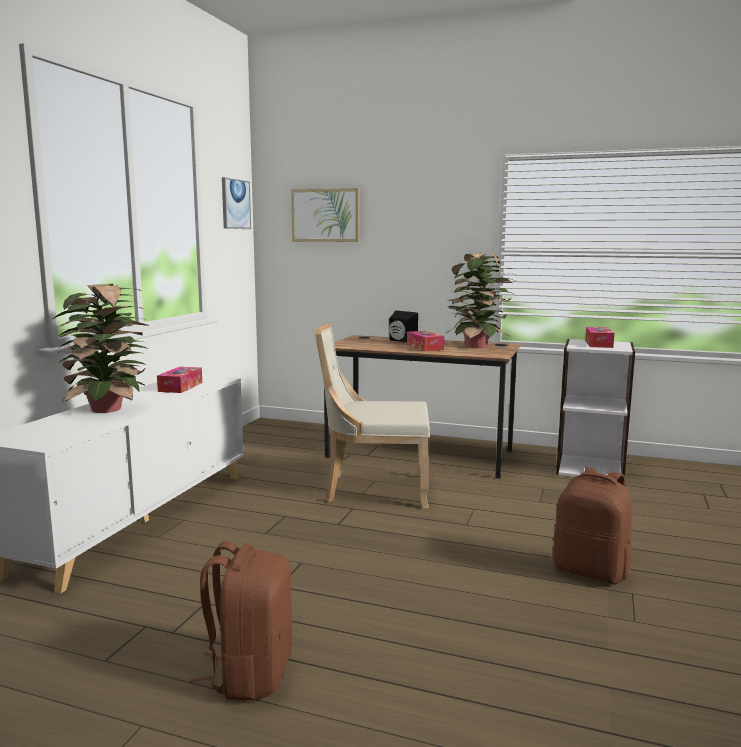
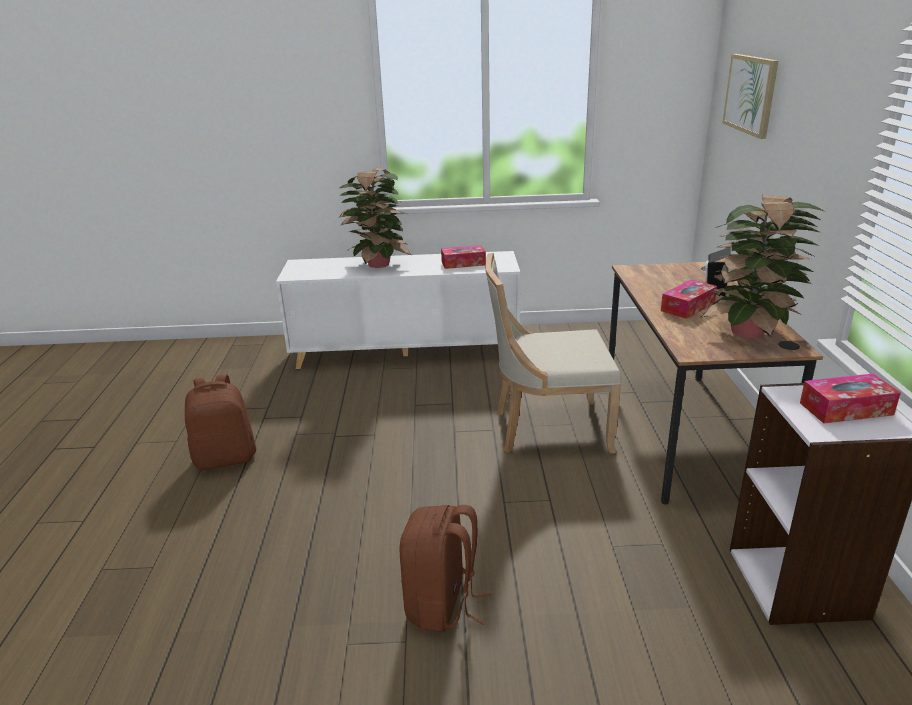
camera: 70 degrees right, 15 degrees up
(235, 204) = (670, 72): picture -> none
(373, 489) = (547, 429): beige chair -> beige chair turned 75 degrees counterclockwise

